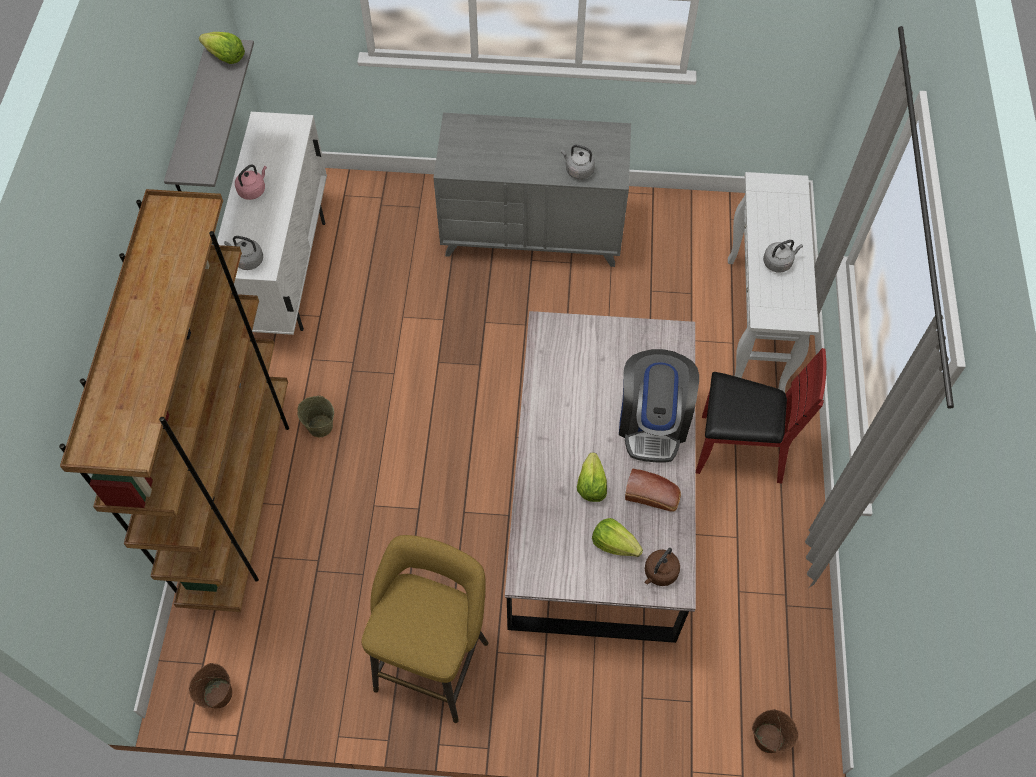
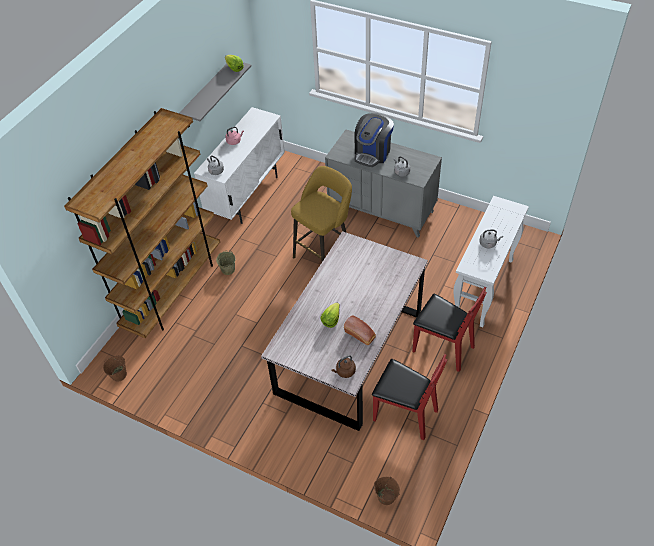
camera: 25 degrees right, 10 degrees down
(434, 659) = (229, 395): yellow stool -> yellow stool (324, 254)
(614, 544) = (328, 350): lettuce -> none
(653, 422) = (379, 300): coffee machine -> coffee machine (372, 153)
(733, 585) = (405, 414): none -> red chair

